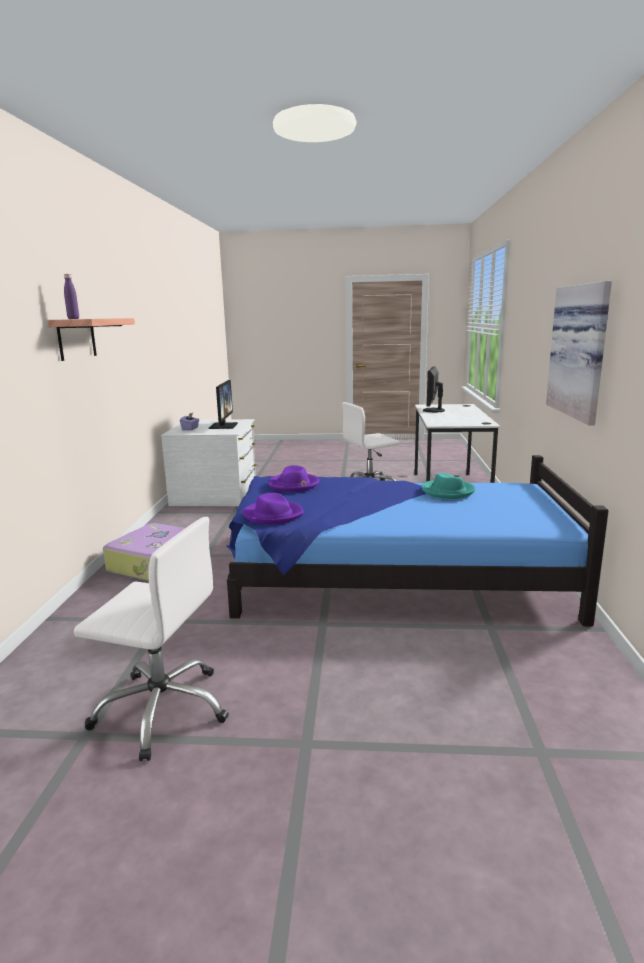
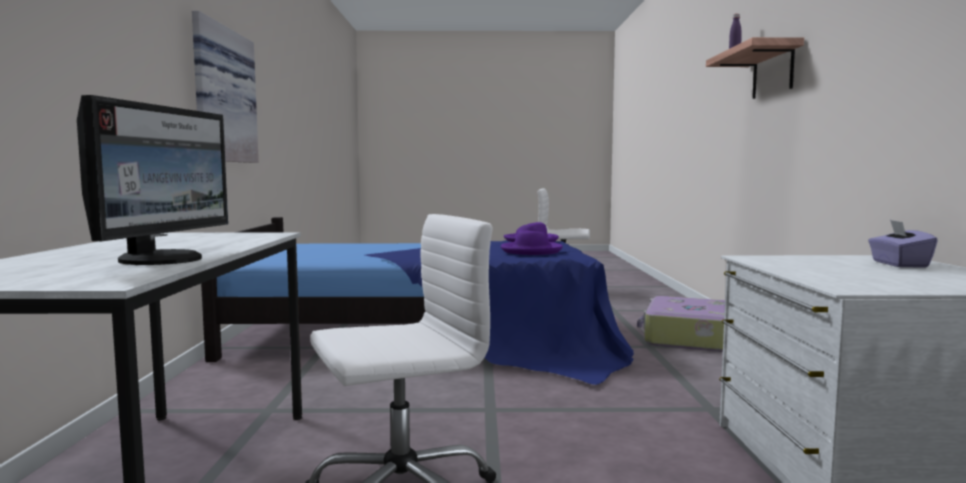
camera: 175 degrees right, 10 degrees down
(223, 426) = (840, 271): monitor -> none
(447, 491) = (351, 253): turquoise hat -> none

